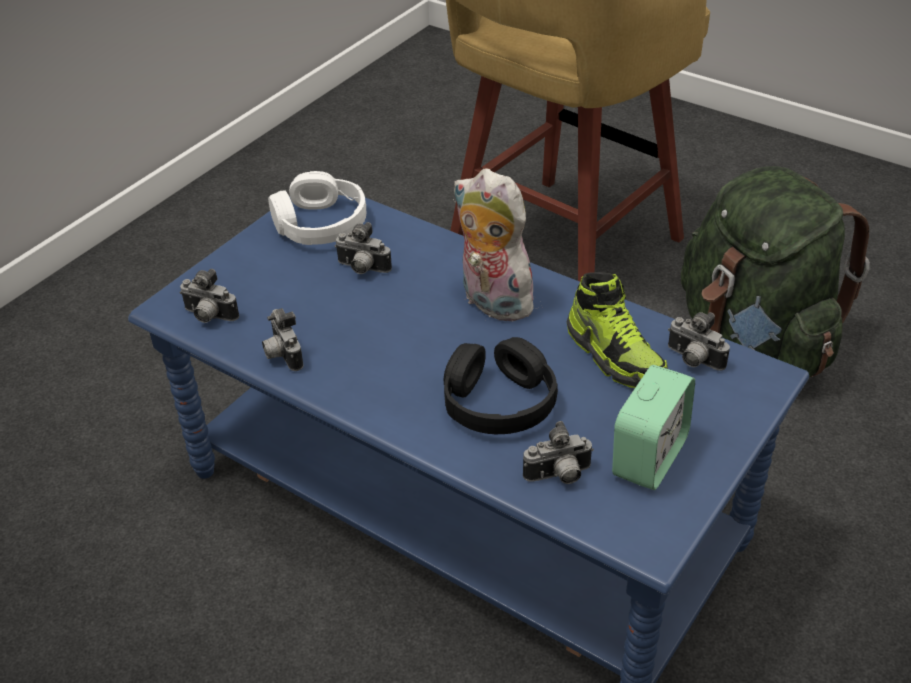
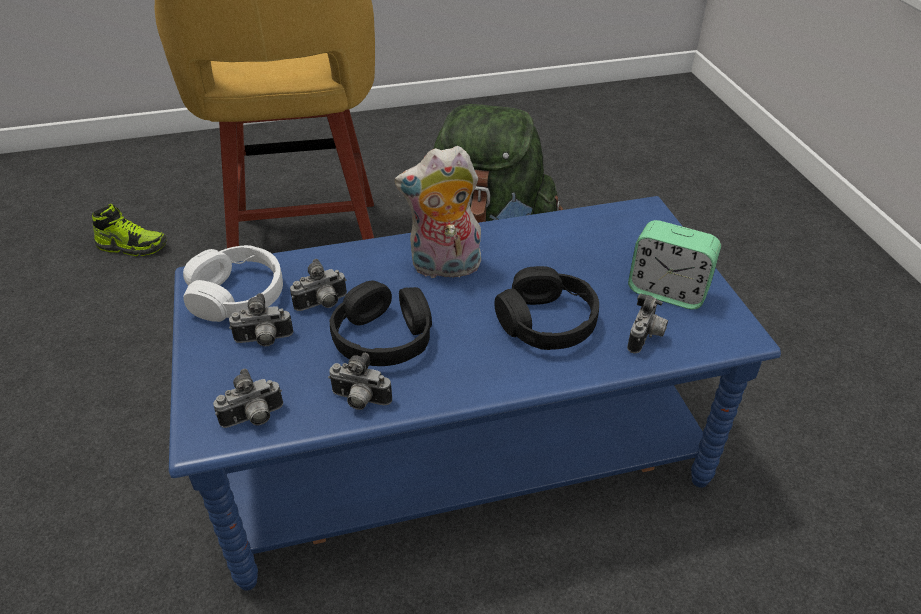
camera: 50 degrees left, 0 degrees up
(364, 323) = (383, 337): none -> black headphones
(615, 355) = (561, 250): shoe -> shoe (132, 246)
(649, 457) = (667, 291): alarm clock -> alarm clock turned 135 degrees clockwise
(693, 360) = (602, 226): camera -> camera (264, 341)

